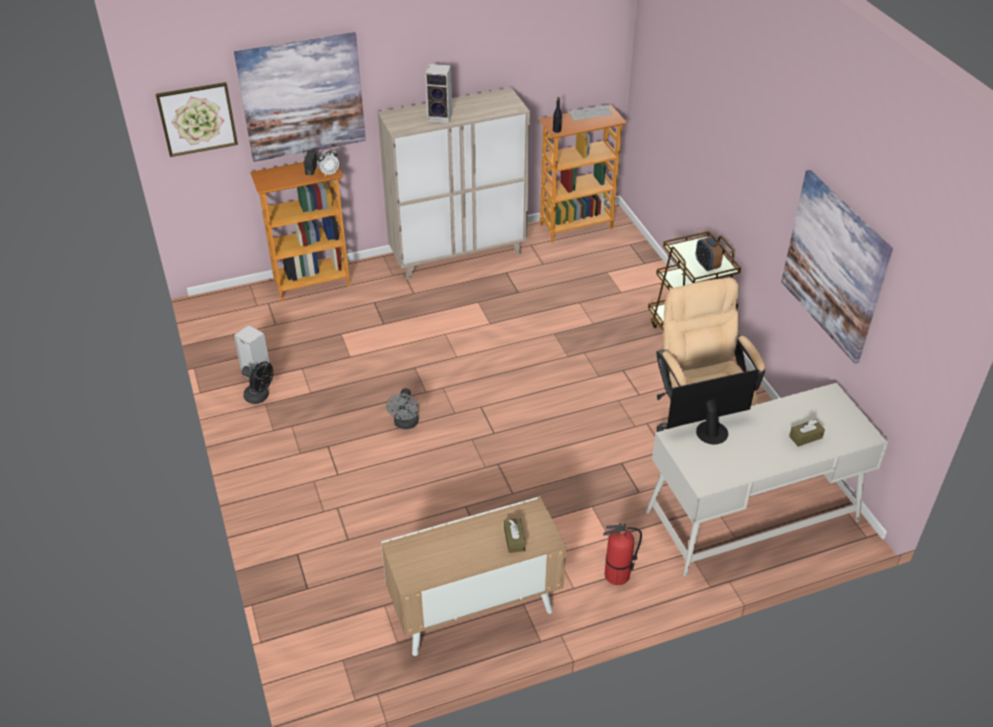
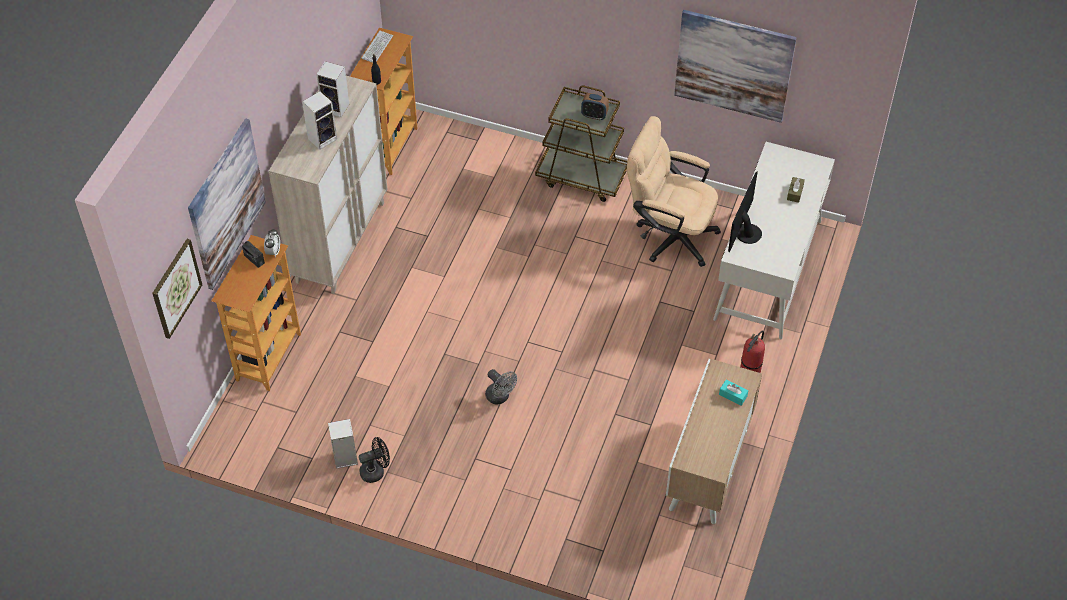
camera: 50 degrees left, 10 degrees up
(479, 107) = (336, 107): none -> speaker
(514, 539) = (733, 395): brown tissue box -> turquoise tissue box

